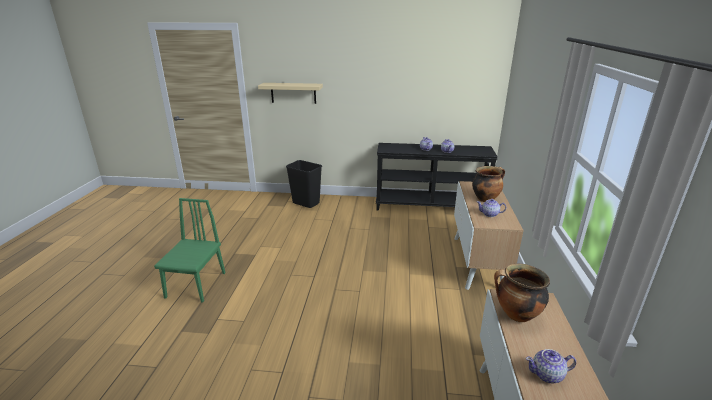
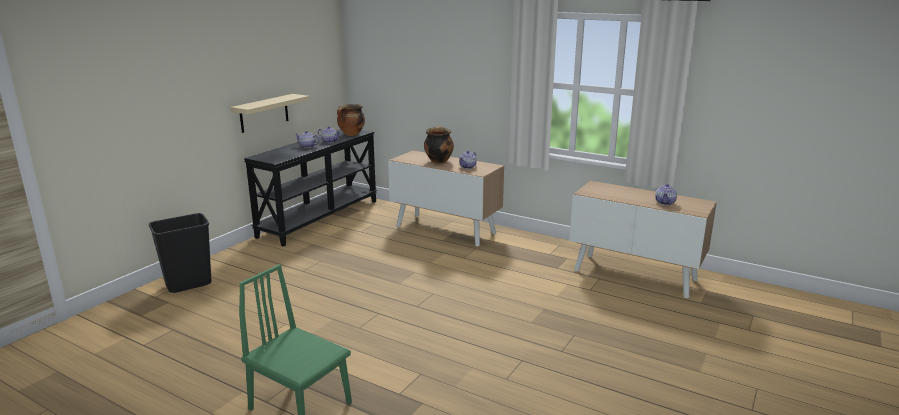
camera: 65 degrees left, 5 degrees down
(293, 93) = (115, 113): beige shelf -> beige shelf (264, 113)
(516, 315) = (607, 194): cooking pot -> cooking pot (351, 134)

